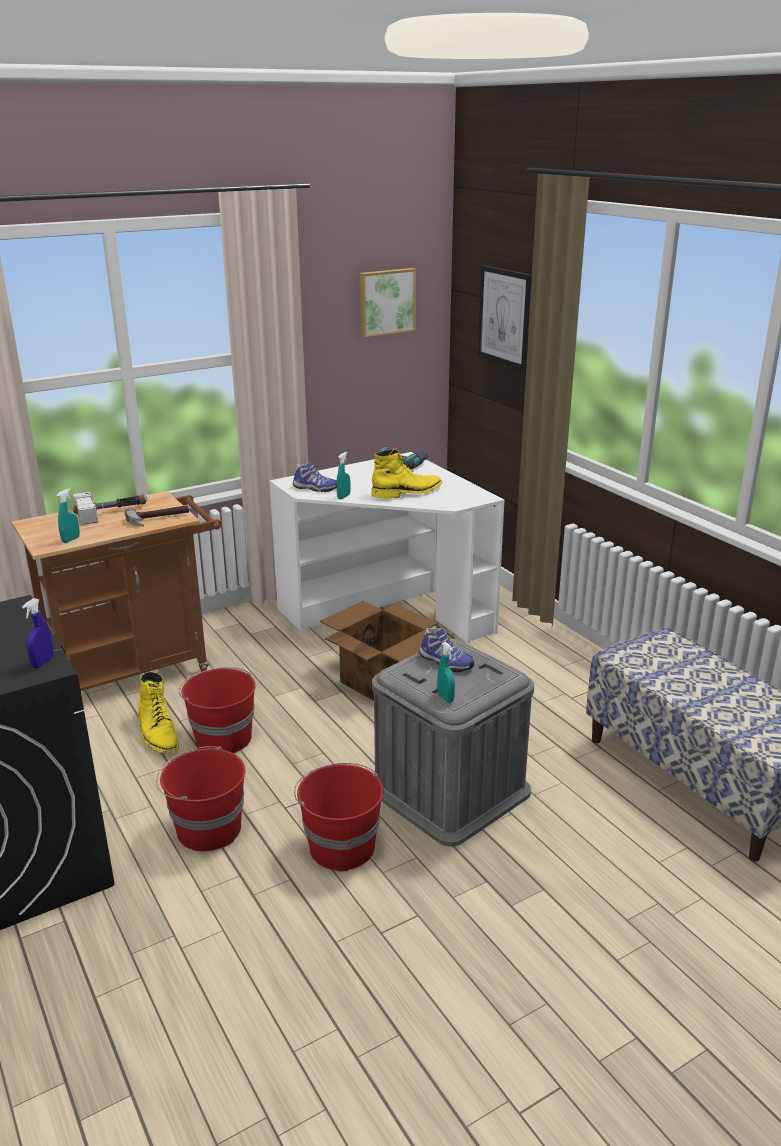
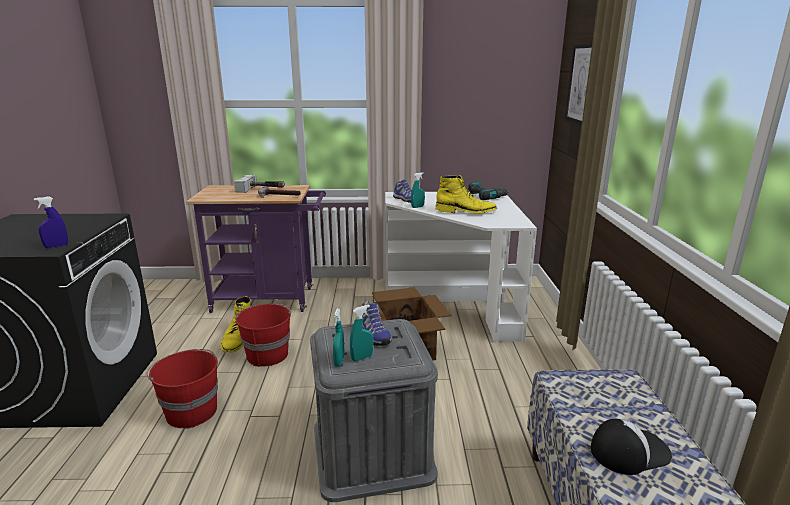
camera: 30 degrees right, 5 degrees down
(71, 540) = (217, 197): turquoise spray bottle -> turquoise spray bottle (362, 358)
(138, 670) = (270, 299): brown cart -> purple cart
(341, 846) = (251, 462): red bucket -> none
(386, 301) = (499, 75): picture -> none
(712, 693) = (628, 451): none -> cap

